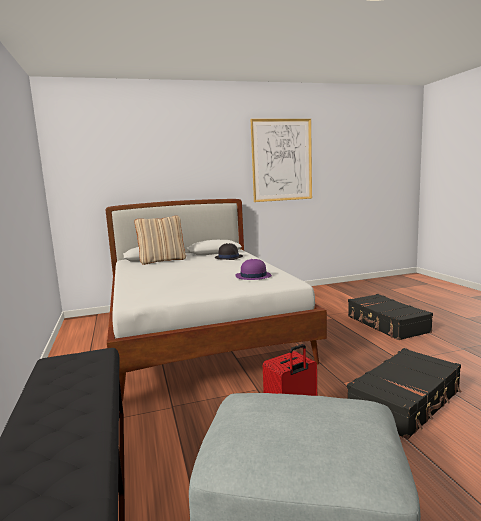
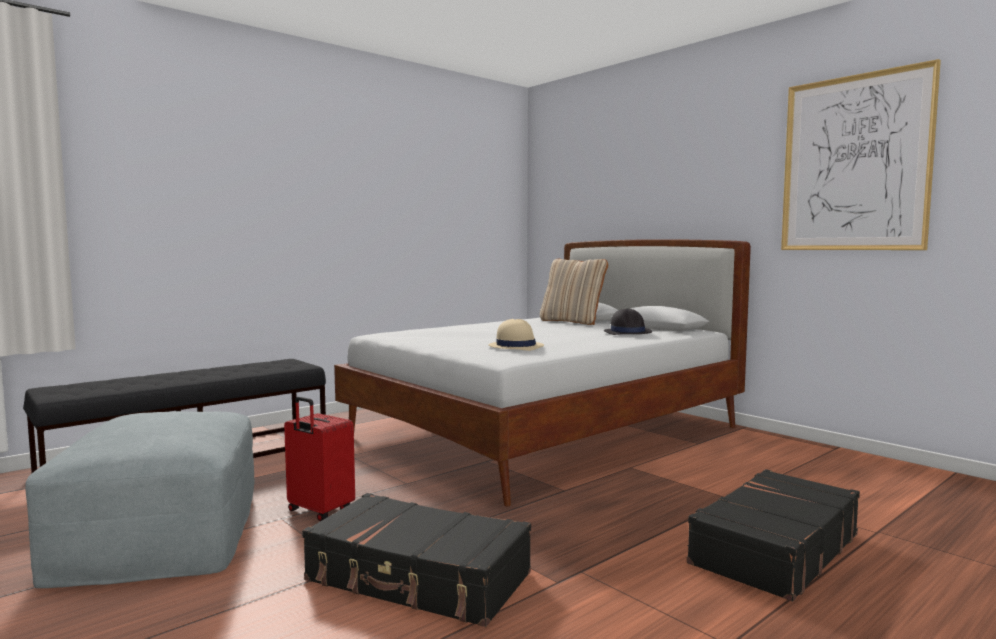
camera: 65 degrees right, 5 degrees down
(253, 276) = (515, 346): purple hat -> beige hat

